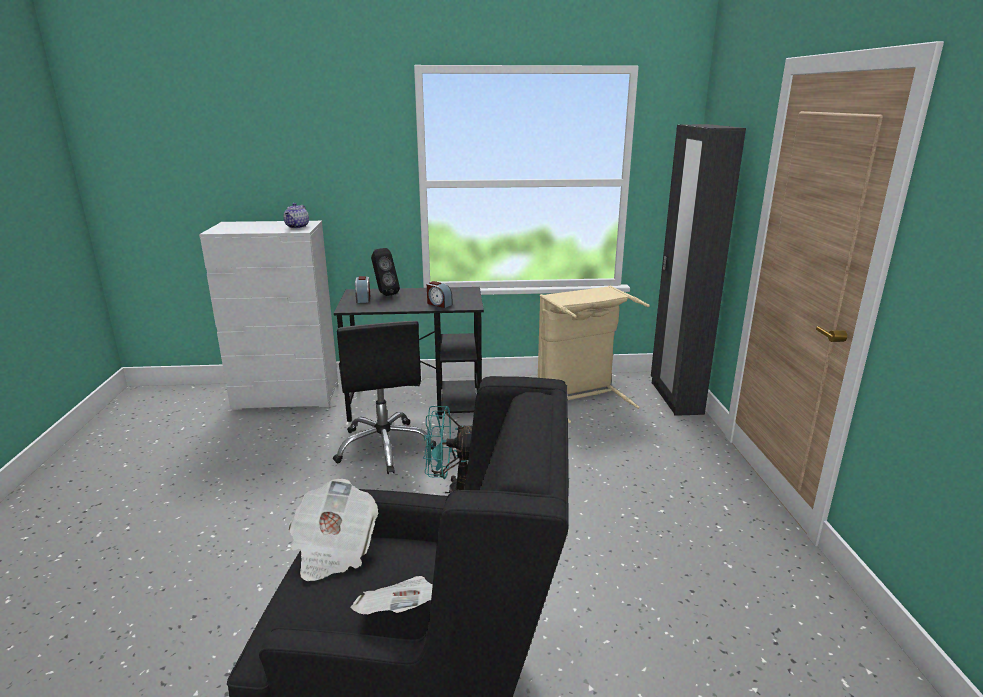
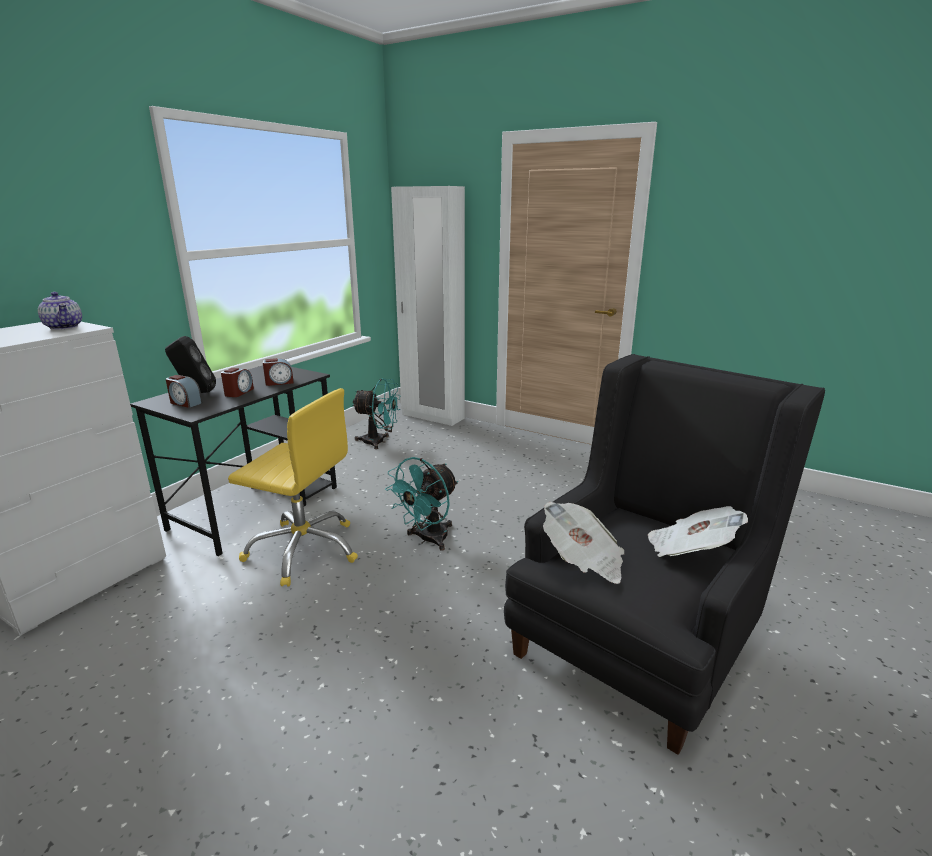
camera: 55 degrees left, 0 degrees up
(384, 447) = (304, 549): black office chair -> yellow office chair
(401, 302) = (239, 392): none -> alarm clock
(581, 398) = (379, 442): beige laundry basket -> turquoise fan
(675, 398) = (432, 416): black wardrobe -> white wardrobe

